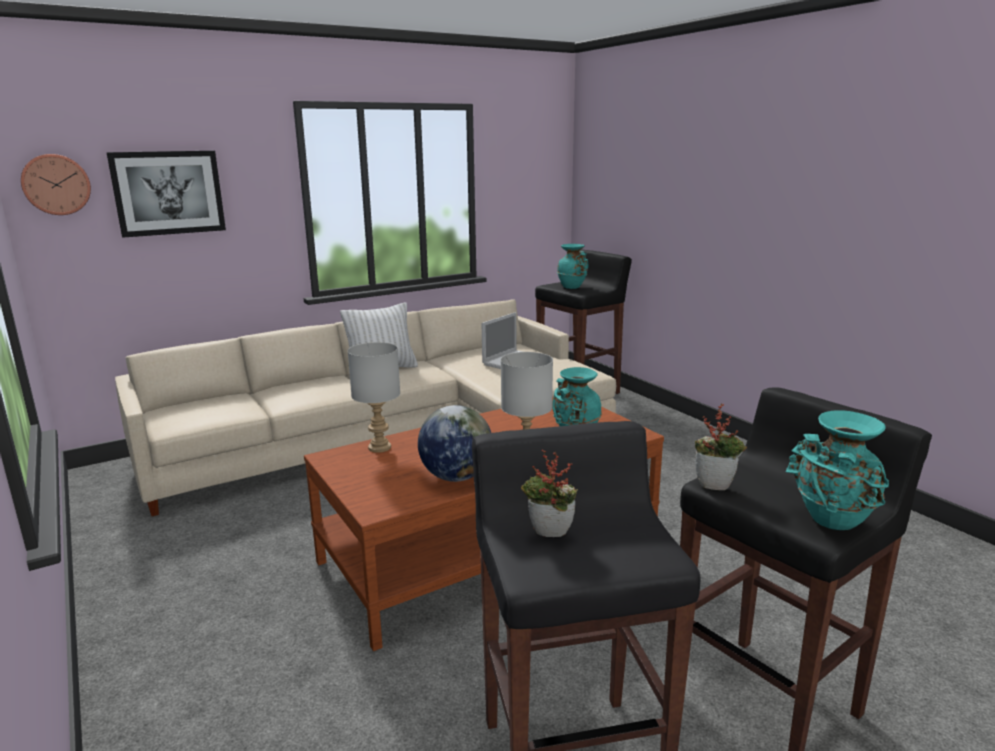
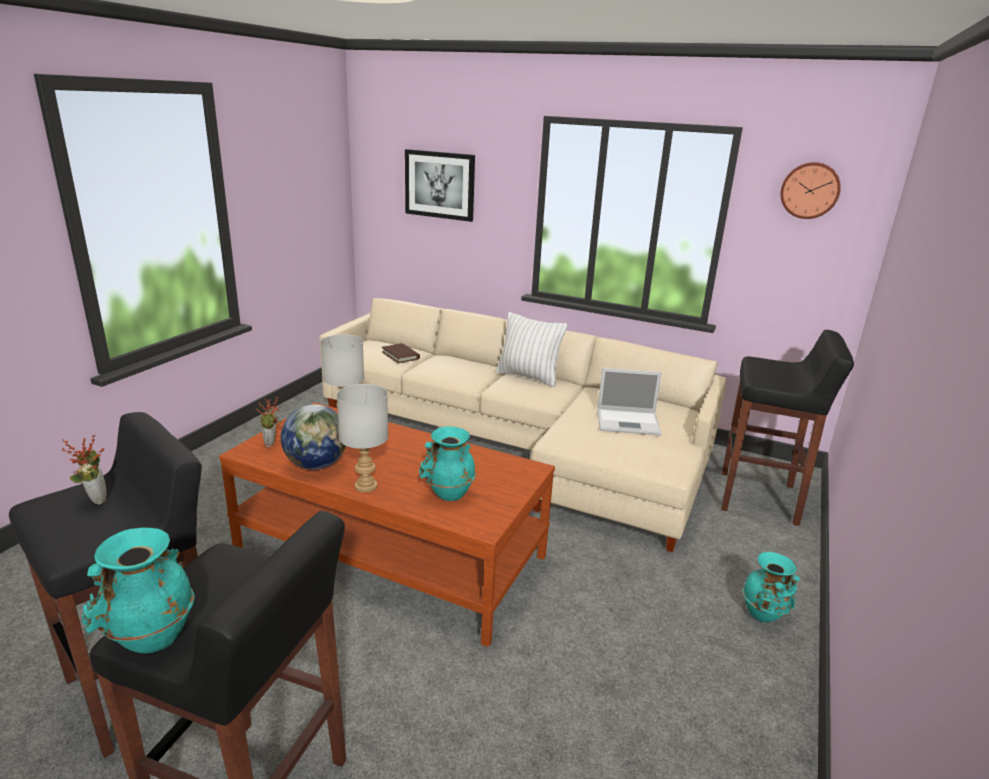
camera: 55 degrees right, 5 degrees up
(56, 184) = (377, 169): wall clock -> wall clock (810, 190)
(233, 403) = (400, 355): none -> brown book
(573, 287) = (773, 371): turquoise vase -> turquoise vase (764, 615)
(716, 485) = (216, 557): potted plant -> potted plant (272, 443)

